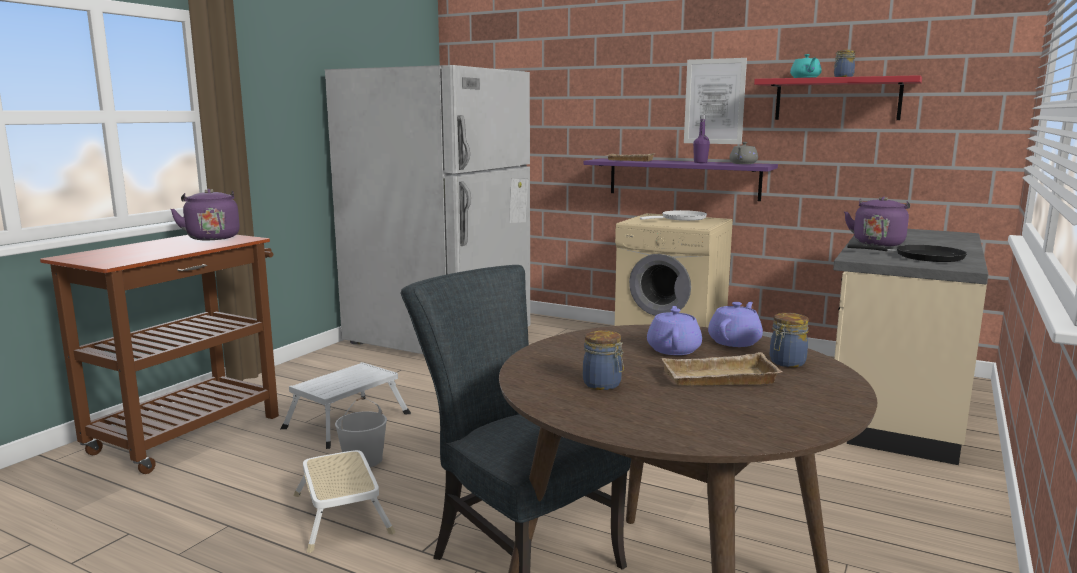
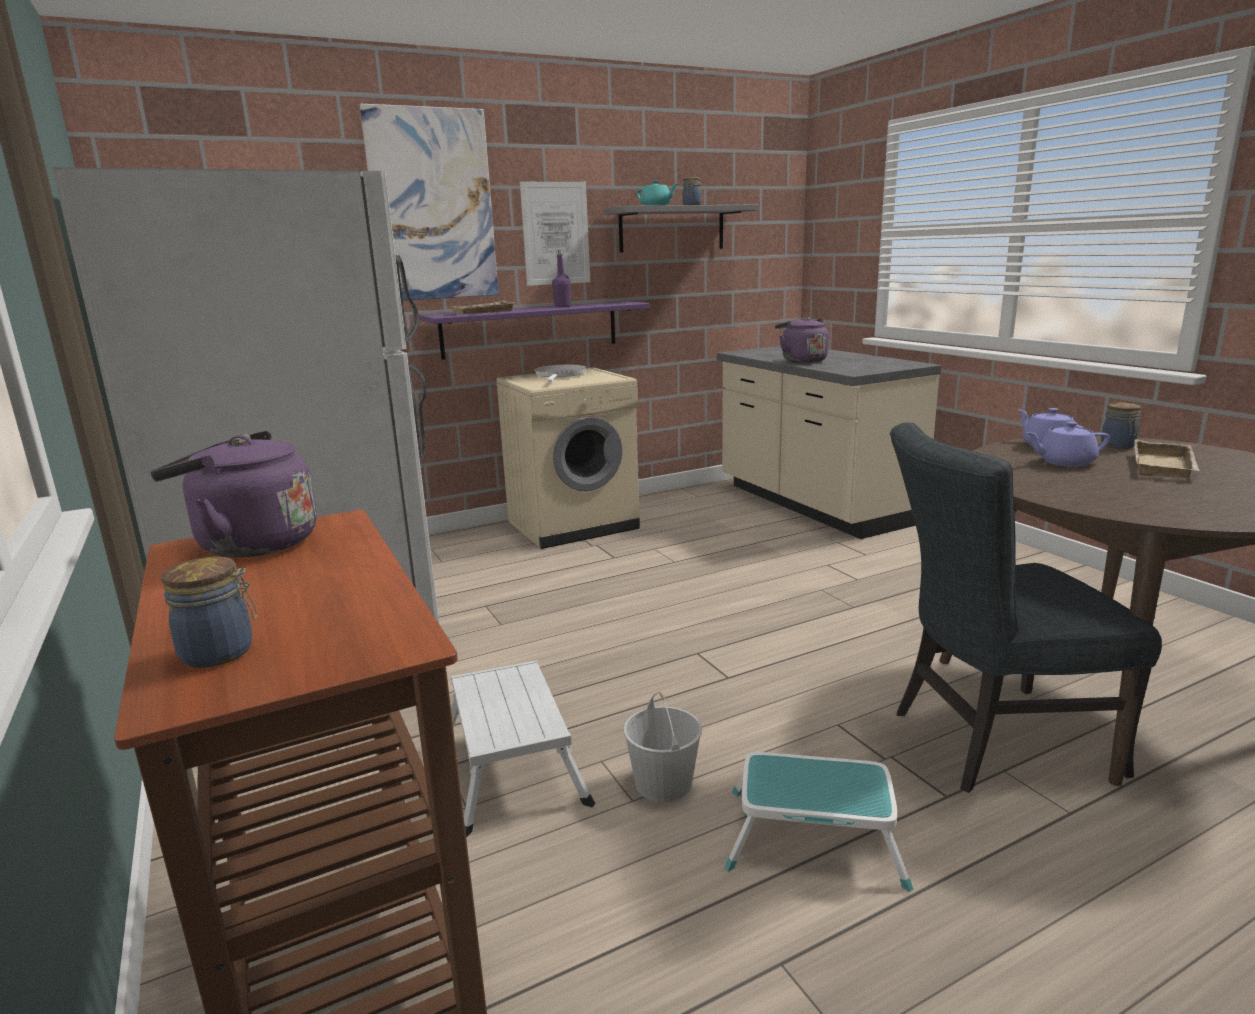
camera: 55 degrees left, 5 degrees up
(341, 513) = (814, 837): beige step ladder -> turquoise step ladder
(603, 385) = (1179, 497): jar -> jar (221, 653)
(619, 79) = (433, 205): none -> picture
(673, 349) = (1064, 462): purple teapot -> purple teapot turned 45 degrees counterclockwise
(743, 164) = (607, 303): grey teapot -> none
(837, 99) = (672, 229): red shelf -> grey shelf
(923, 257) = (870, 363): black frying pan -> none

